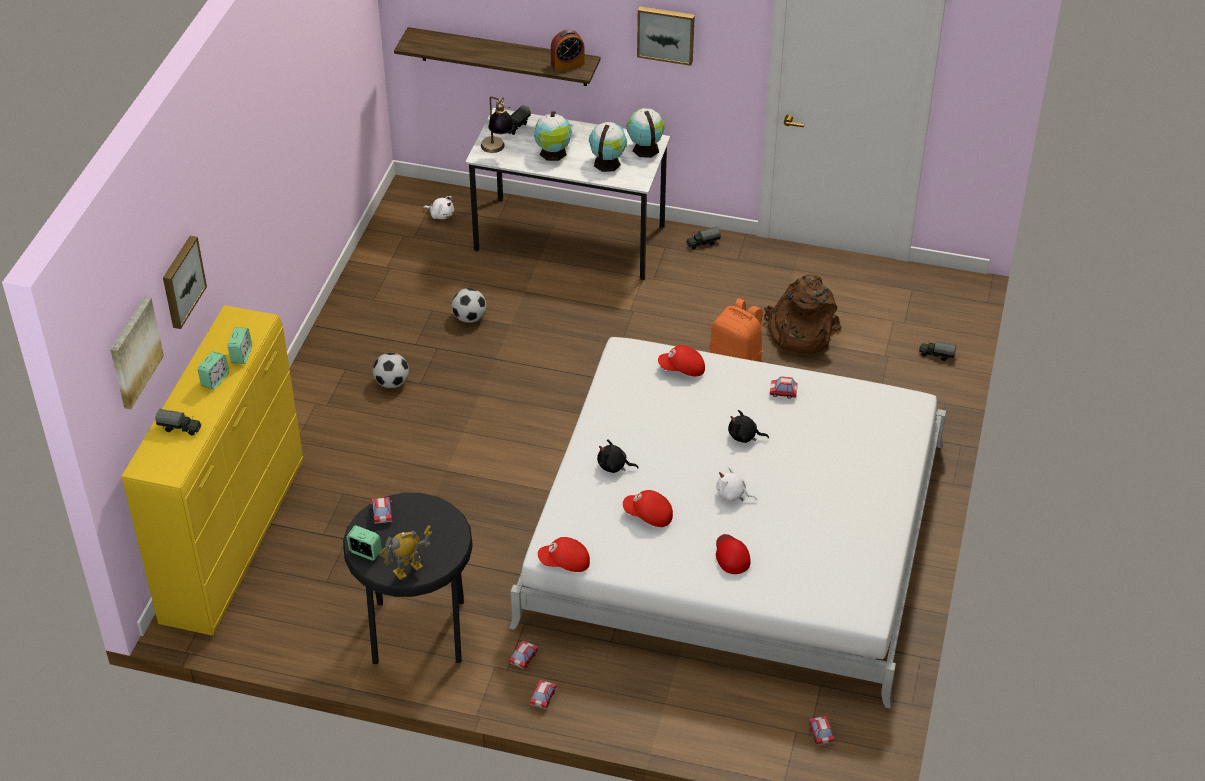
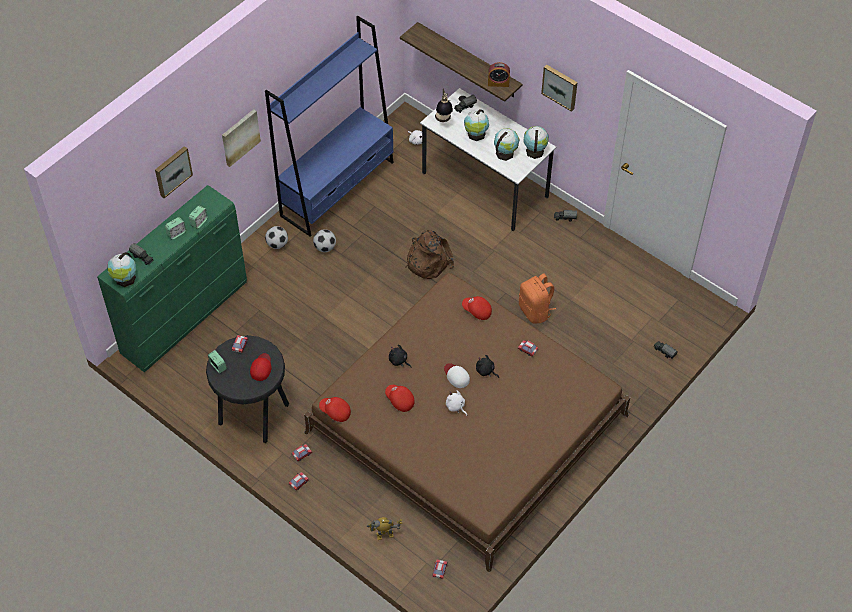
camera: 25 degrees right, 10 degrees up
(134, 352) = (122, 209): picture -> picture (240, 137)
(170, 465) = (125, 279): none -> globe
(236, 541) = (186, 318): yellow dresser -> green dresser
(365, 305) = (338, 188): none -> blue bookcase
(408, 570) = (234, 386): toy robot -> toy robot (385, 535)
(469, 318) = (393, 219): football -> football (277, 244)
(708, 456) = (456, 376): none -> white cap
(731, 555) = (431, 445): red cap -> red cap (261, 368)
(734, 532) = (467, 423): white bed -> brown bed
(799, 332) = (587, 303): brown backpack -> brown backpack (427, 261)

